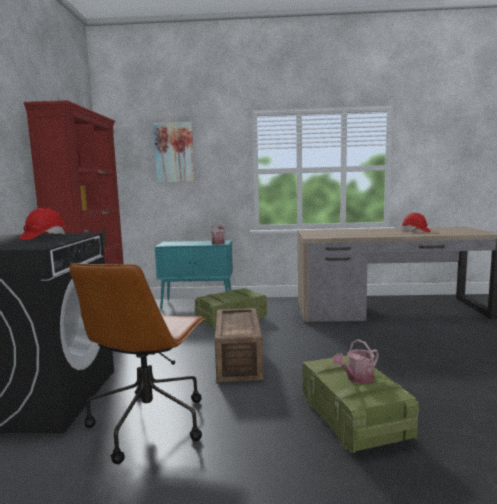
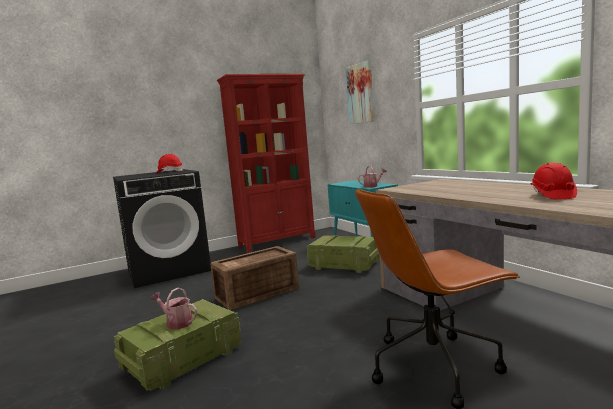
camera: 60 degrees right, 0 degrees up
(149, 421) = (152, 300): brown office chair -> brown office chair (435, 365)

